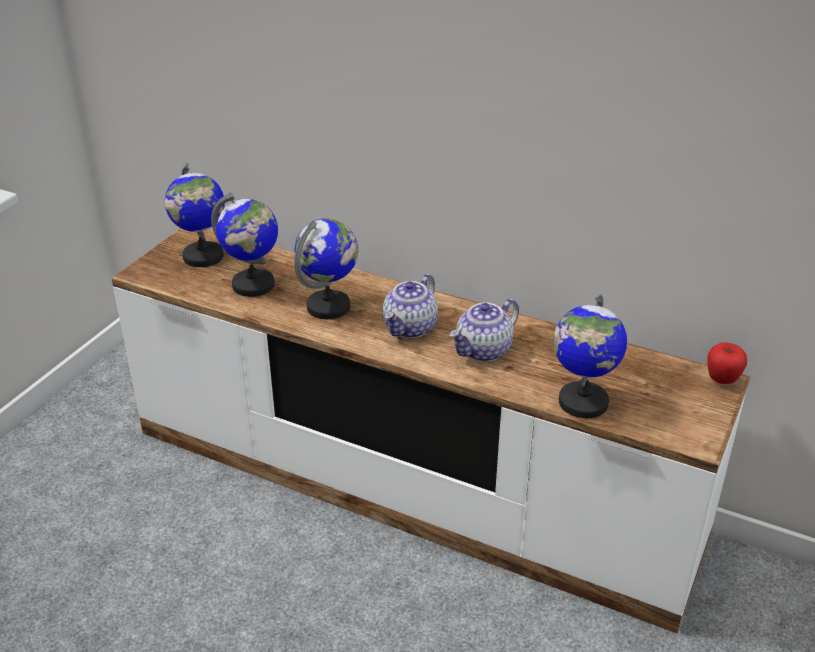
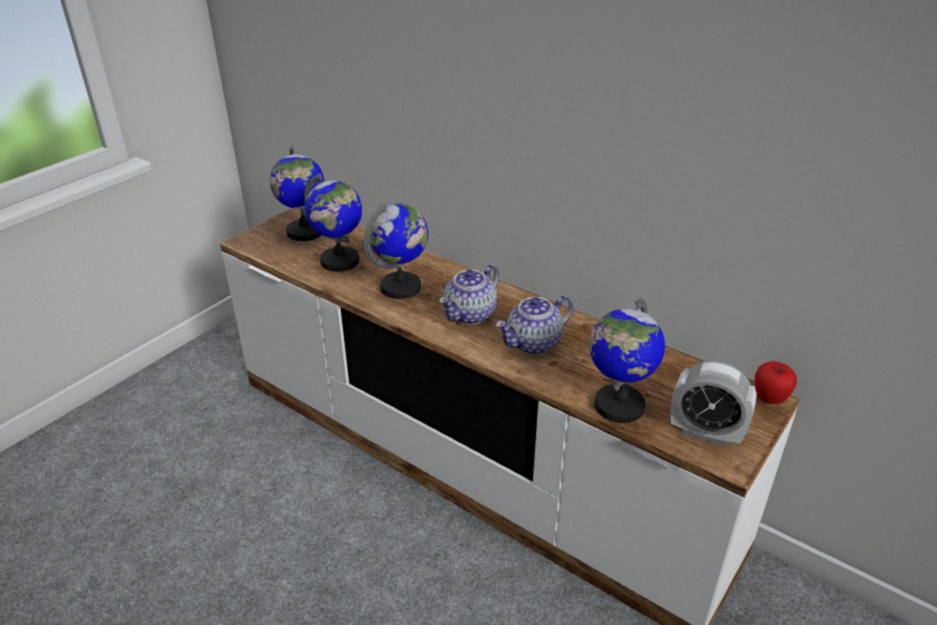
camera: 10 degrees right, 0 degrees up
(670, 418) = (705, 433): none -> alarm clock

